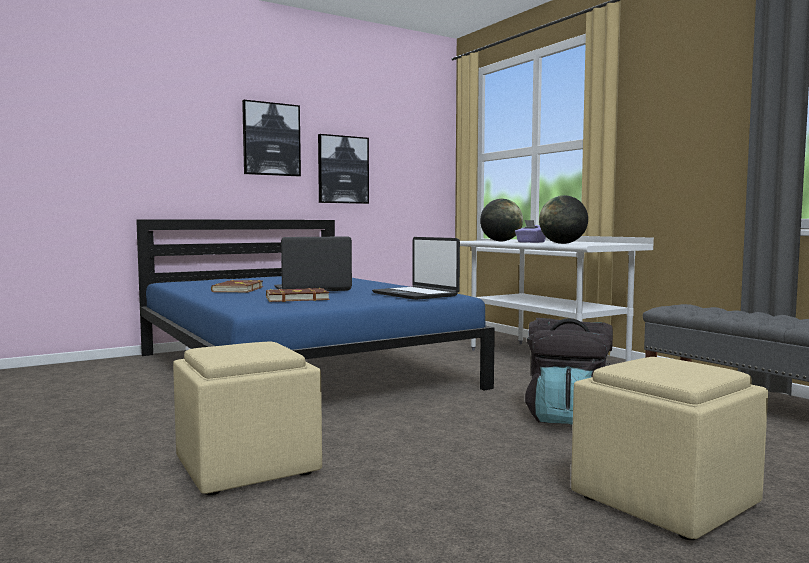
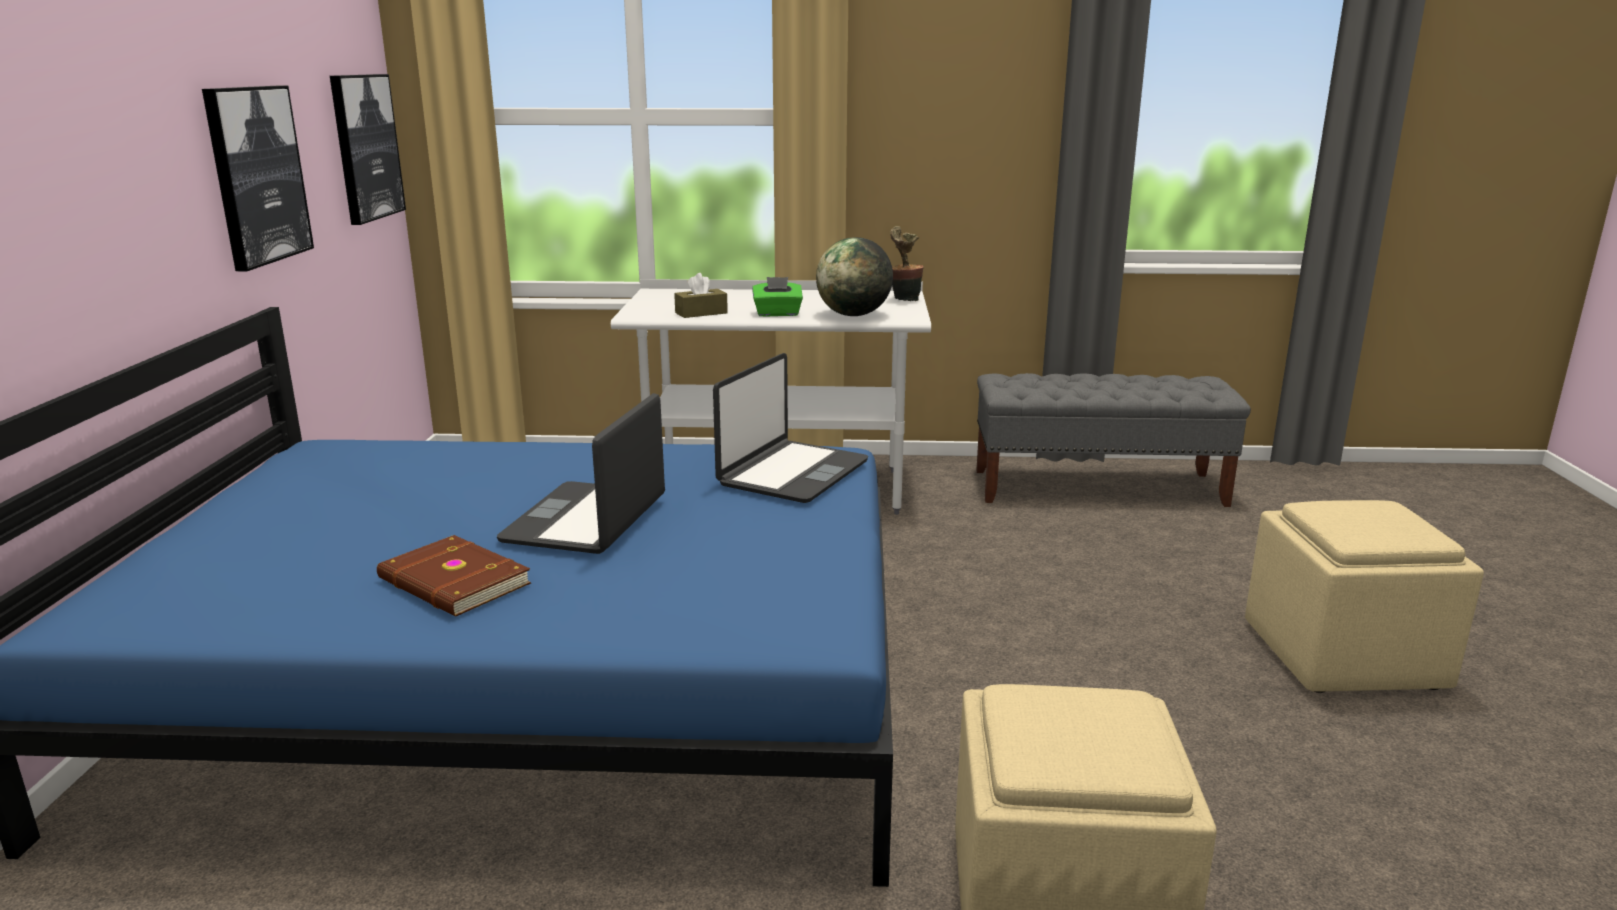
camera: 55 degrees left, 15 degrees up
(271, 139) = (122, 119): picture -> picture (365, 147)
(296, 298) = (698, 564): brown book -> none
(416, 294) = (792, 473): laptop -> laptop turned 60 degrees counterclockwise
(501, 241) = (701, 313): globe -> brown tissue box
(530, 242) = (777, 314): purple tissue box -> green tissue box
(567, 418) = (1054, 590): black backpack -> none
(620, 243) = (903, 300): none -> potted plant

